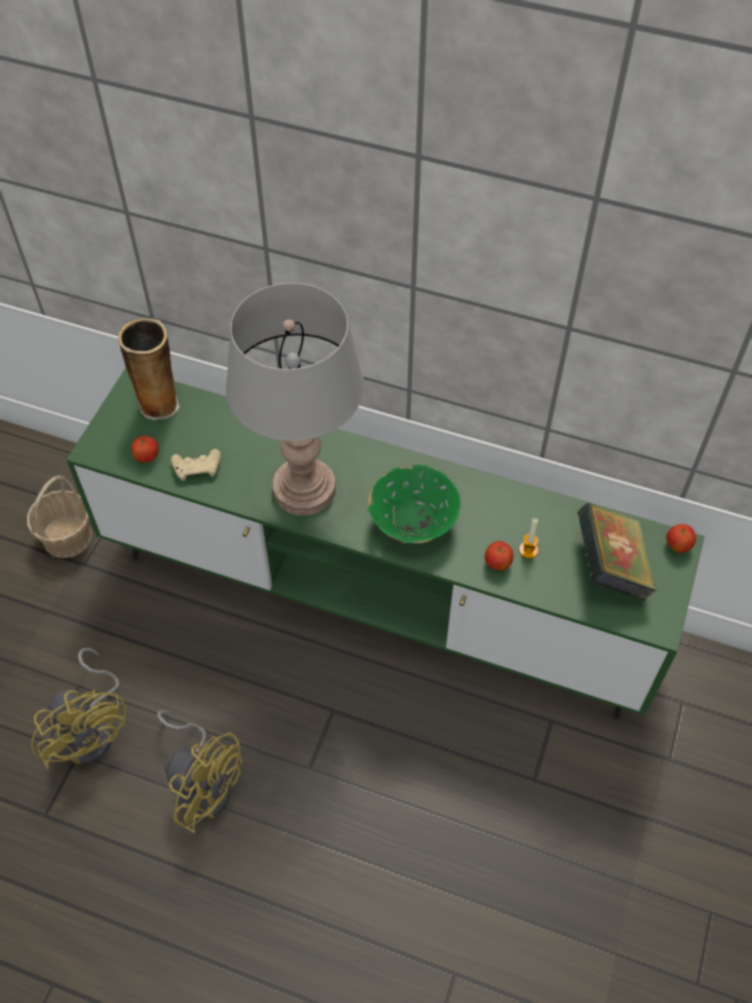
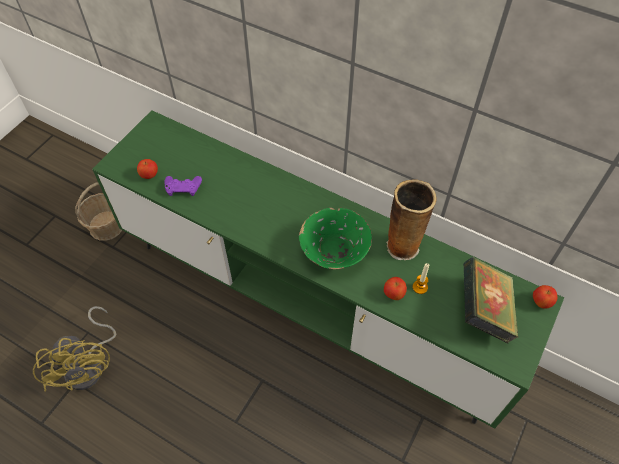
camera: 10 degrees right, 0 degrees up
(160, 404) = (168, 138): vase -> vase (403, 246)
(197, 467) = (183, 188): beige game controller -> purple game controller
(203, 782) = (158, 419): yellow fan -> none
(304, 489) = (258, 215): grey table lamp -> none

